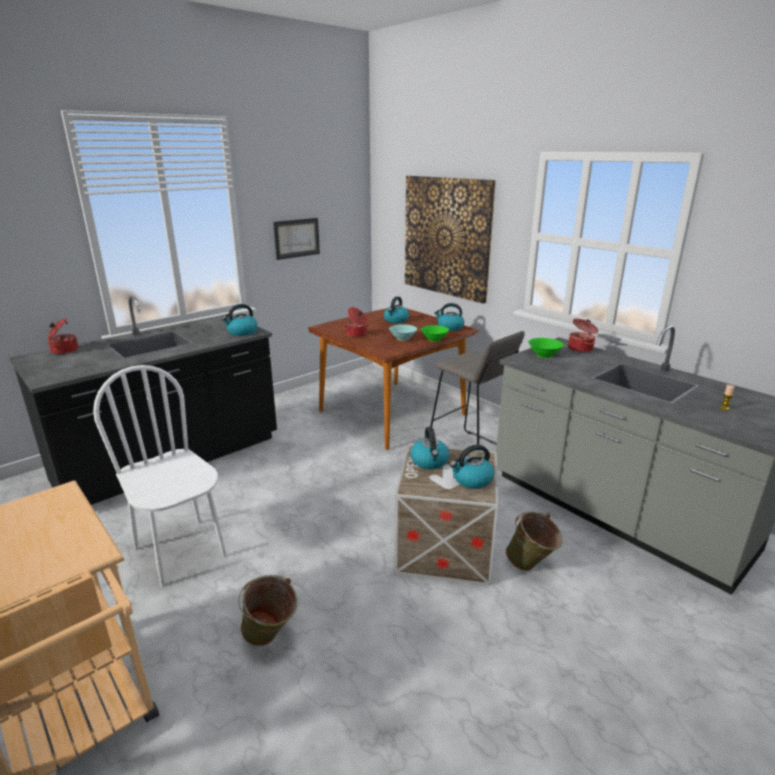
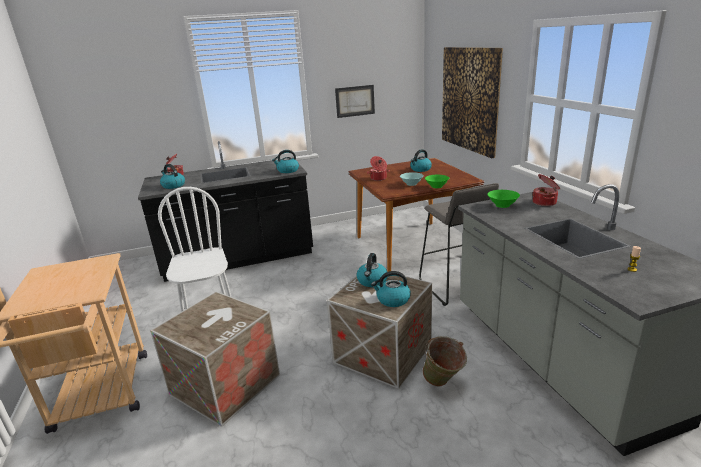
camera: 25 degrees right, 0 degrees up
(270, 639) = (225, 384): green bucket -> crate
(450, 328) = (459, 178): kettle -> kettle (173, 186)

